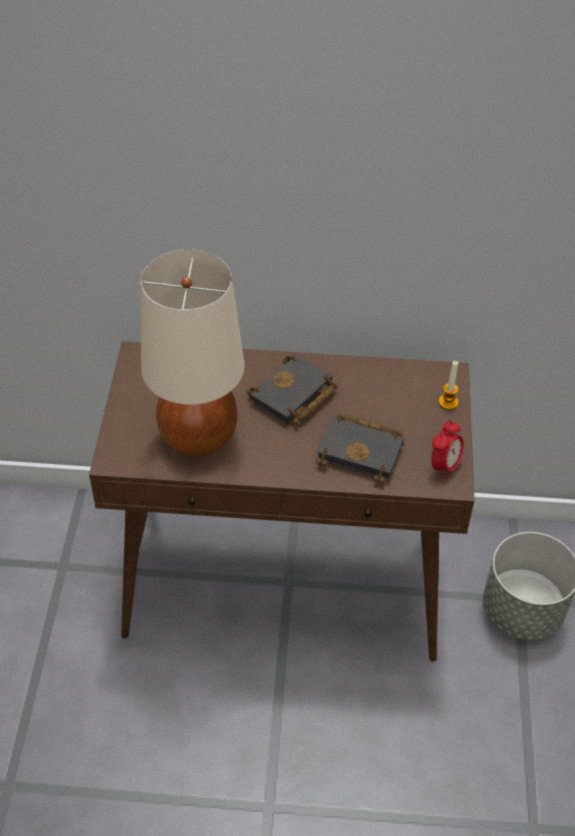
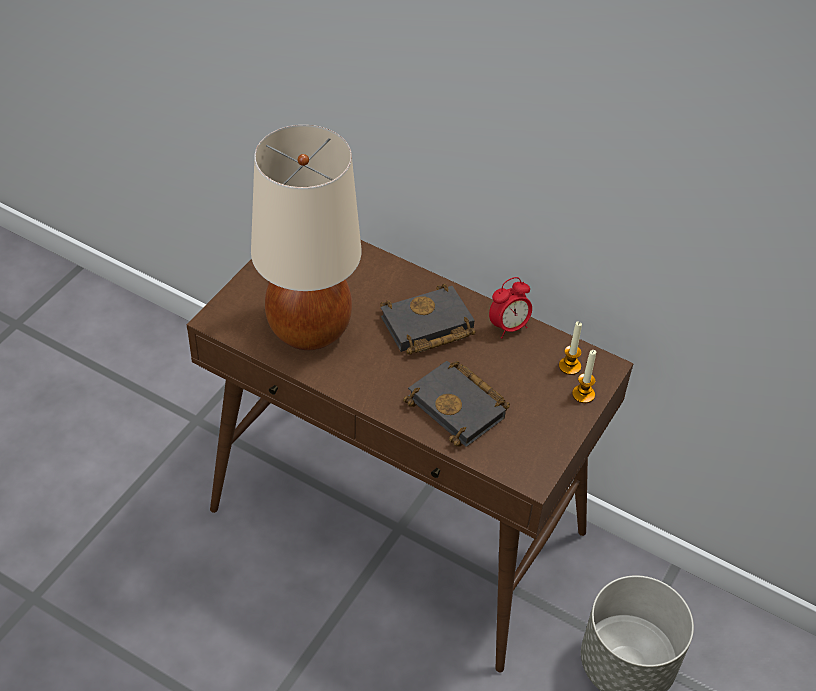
camera: 25 degrees right, 0 degrees up
(423, 384) = (569, 366): none -> candle
(444, 466) = (535, 456): alarm clock -> alarm clock (508, 327)

